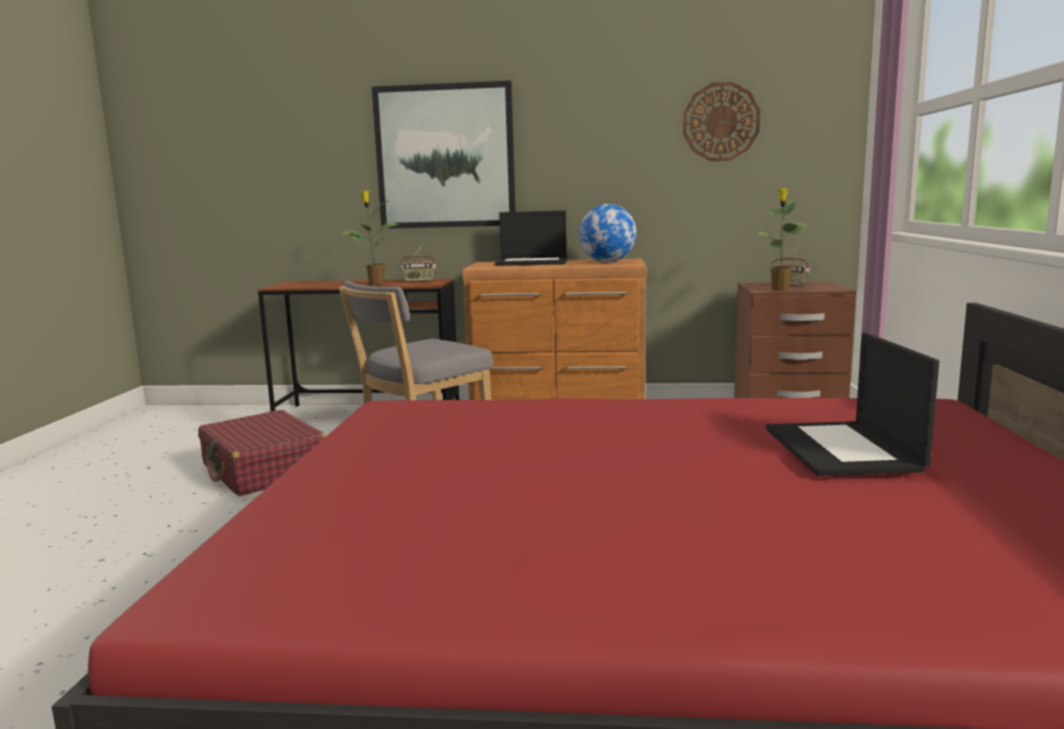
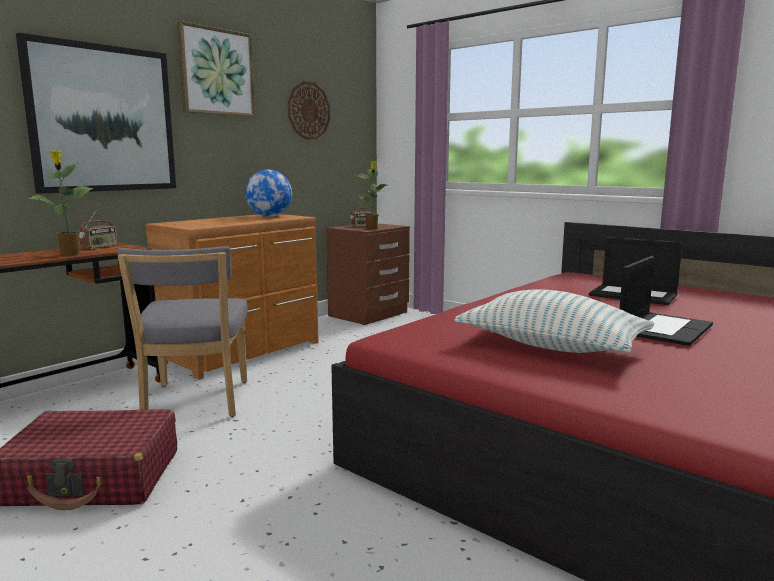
camera: 55 degrees left, 0 degrees up
(447, 458) = (551, 346): none -> pillow
(533, 262) = (210, 221): laptop -> laptop (664, 328)
(577, 91) = (216, 72): none -> picture

